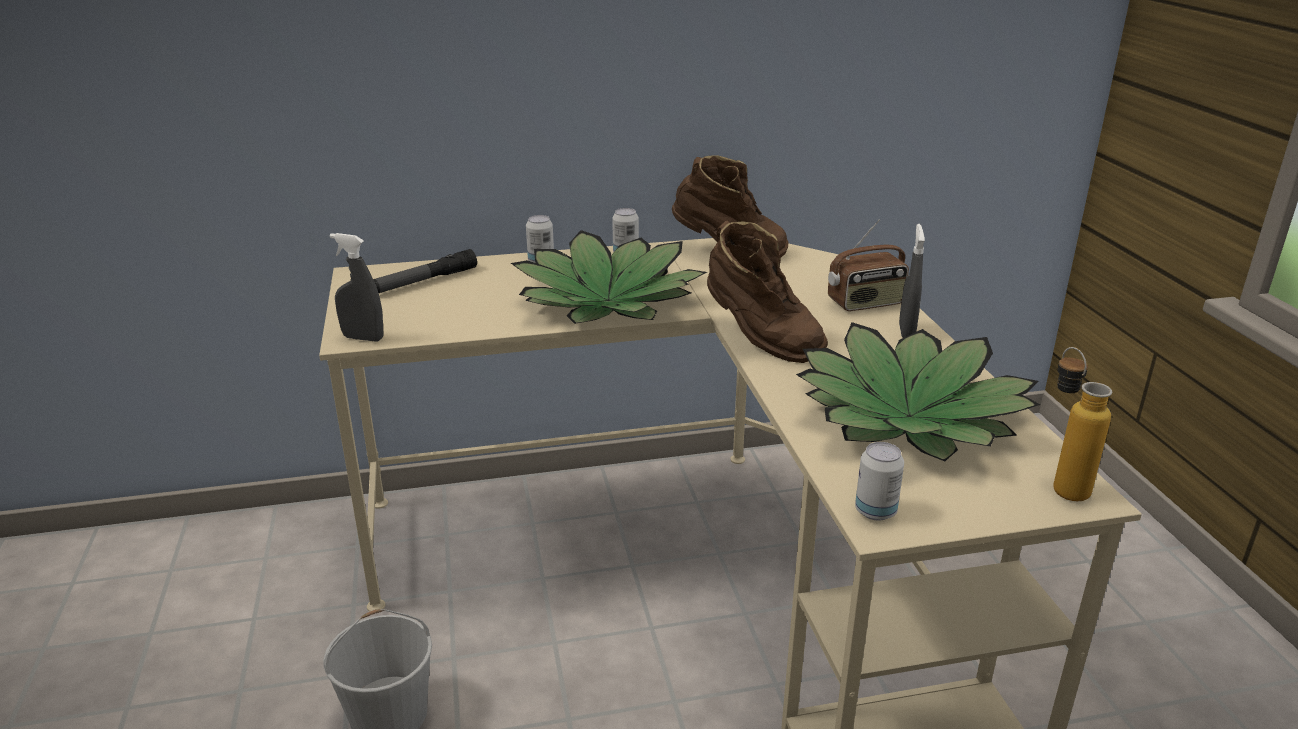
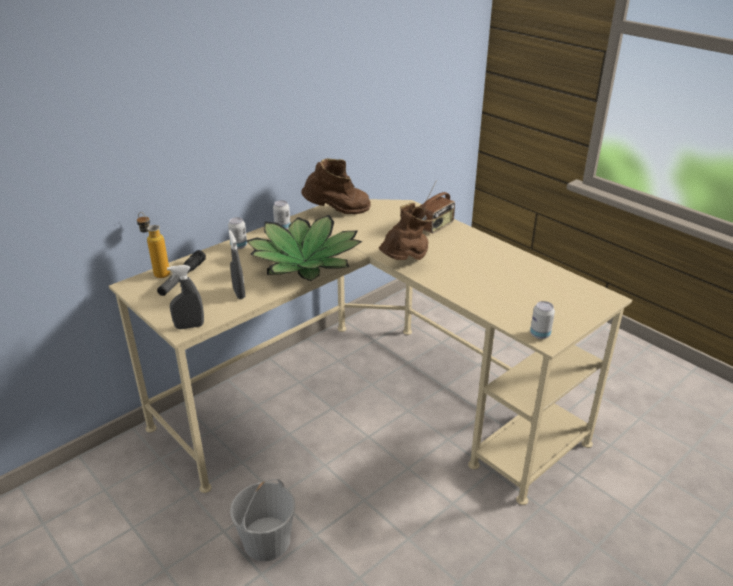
camera: 30 degrees left, 5 degrees up
(759, 340) = (406, 262): brown boot -> brown boot turned 75 degrees counterclockwise
(906, 332) = (468, 237): grey spray bottle -> grey spray bottle (239, 293)
(908, 417) = (510, 283): potted plant -> none
(1060, 484) = (595, 296): bottle -> bottle (157, 272)

